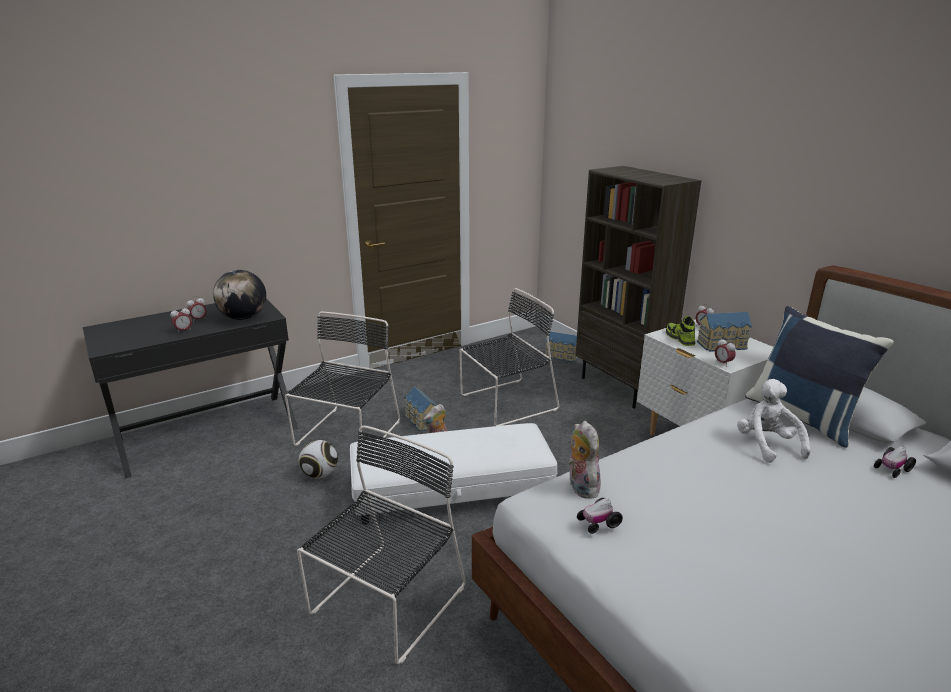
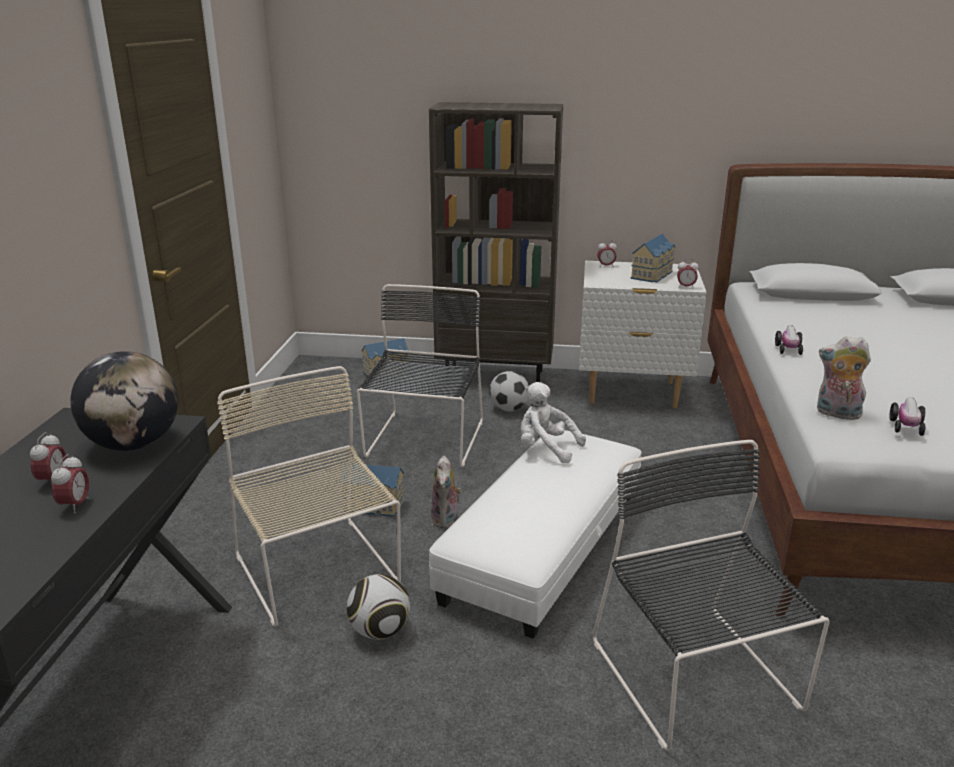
camera: 50 degrees left, 0 degrees up
(346, 435) = (318, 572): black chair -> beige chair
(588, 410) = (509, 409): none -> football
(680, 338) = (615, 281): shoe -> none
(767, 445) = (831, 330): white plush toy -> white plush toy (545, 449)
(803, 416) = (800, 303): blue pillow -> none
(892, 469) = (900, 313): toy car -> toy car (788, 349)

